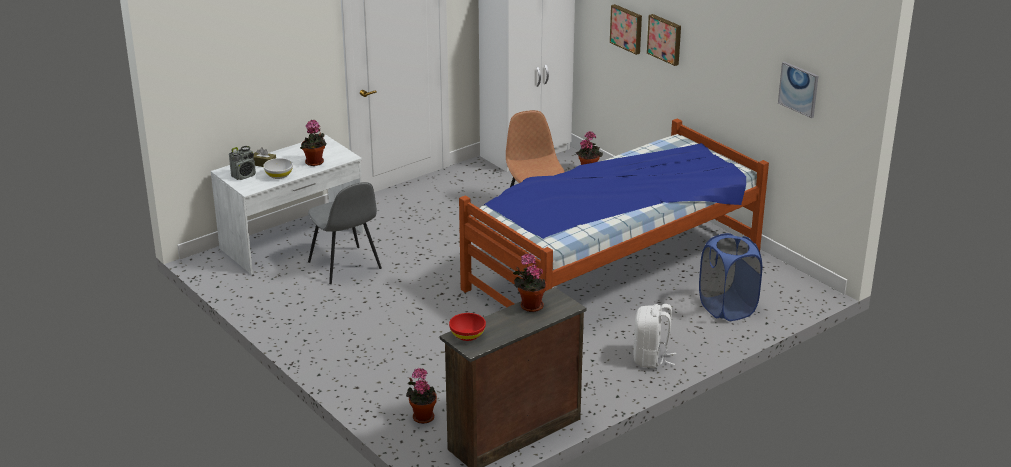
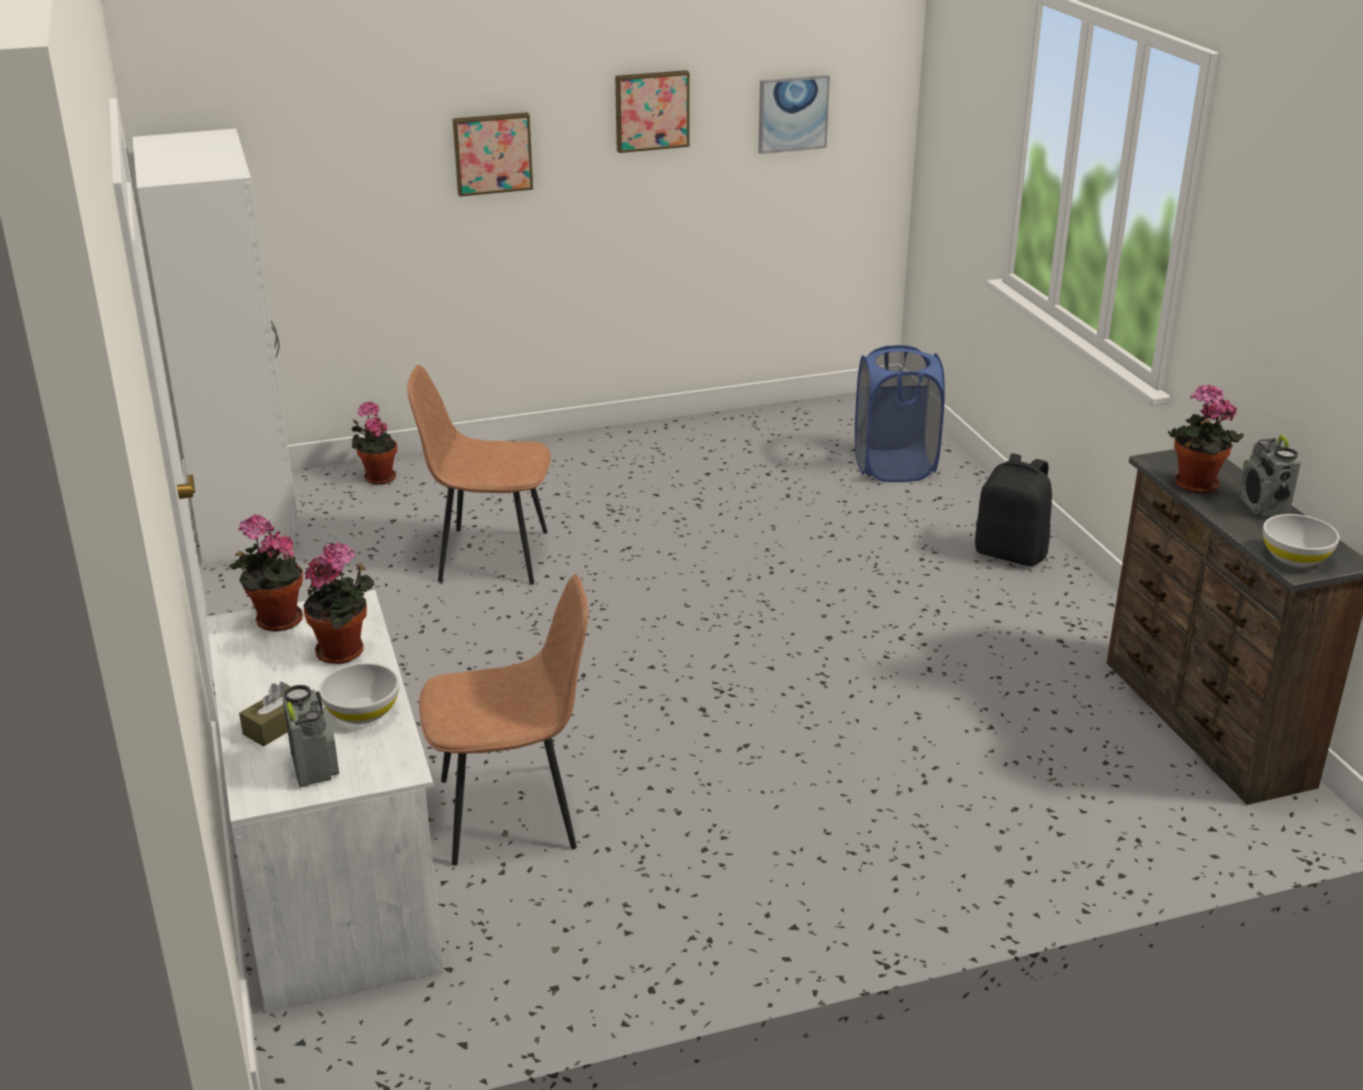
camera: 70 degrees left, 0 degrees up
(345, 266) = (512, 813): grey chair -> brown chair
(422, 416) = (1133, 814): potted plant -> potted plant (274, 621)
(467, 335) = (1295, 557): red bowl -> white bowl
(518, 325) = (1263, 506): none -> radio
(612, 269) = (726, 527): bed -> none
(627, 28) = (390, 174): picture -> picture (651, 110)
(651, 358) = (1011, 553): white backpack -> black backpack

